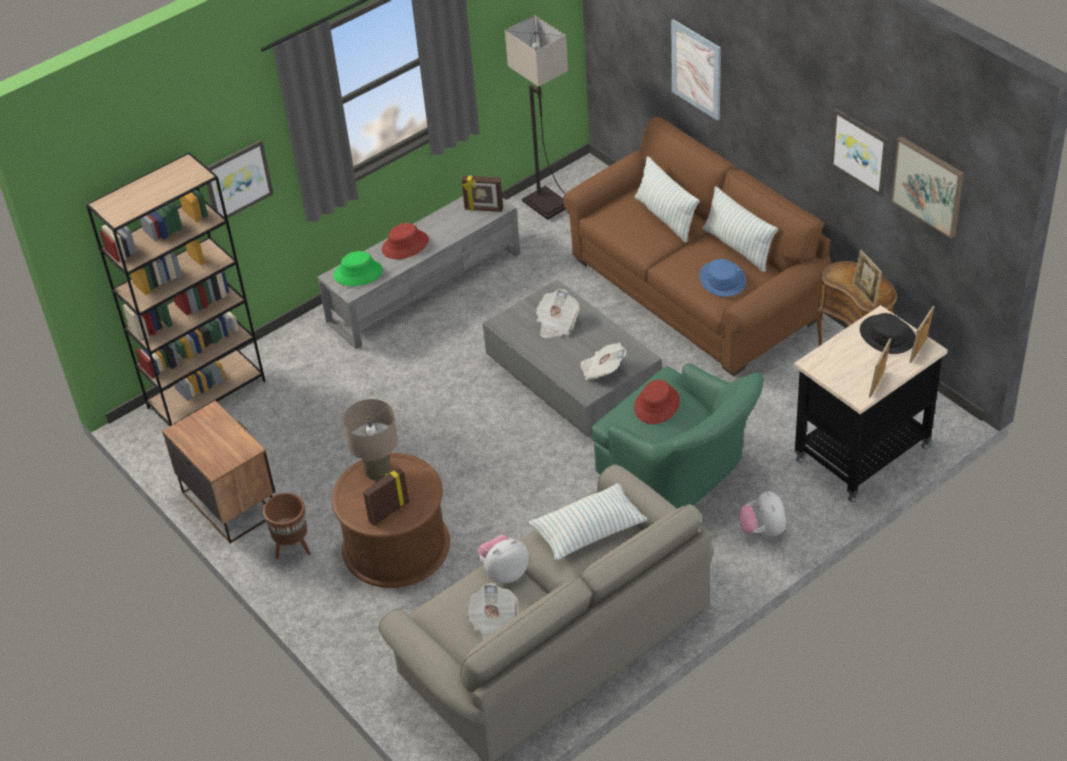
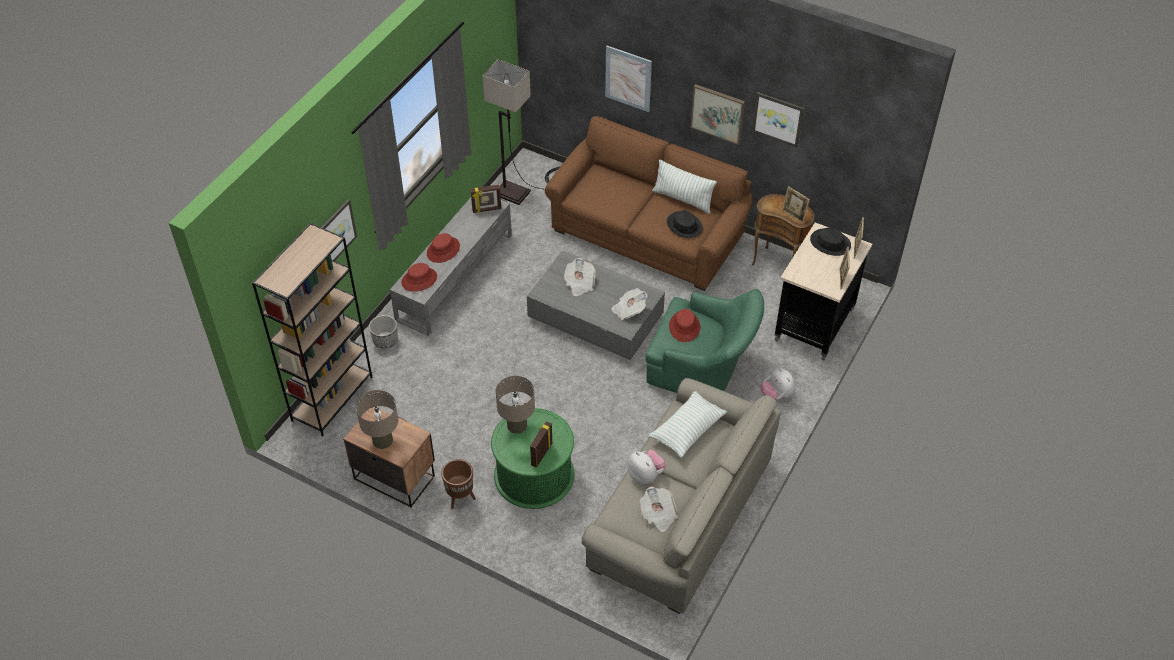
camera: 25 degrees left, 5 degrees up
(205, 444) = (382, 440): none -> beige table lamp
(303, 342) = (385, 340): none -> planter
(358, 273) = (419, 279): green hat -> red hat
(396, 546) = (534, 475): brown coffee table -> green coffee table
(504, 572) = (645, 475): plush toy -> plush toy turned 105 degrees clockwise
(665, 217) = (622, 188): pillow -> none
(722, 279) = (684, 225): blue hat -> black hat
(928, 186) = (837, 135): picture -> picture (717, 113)

